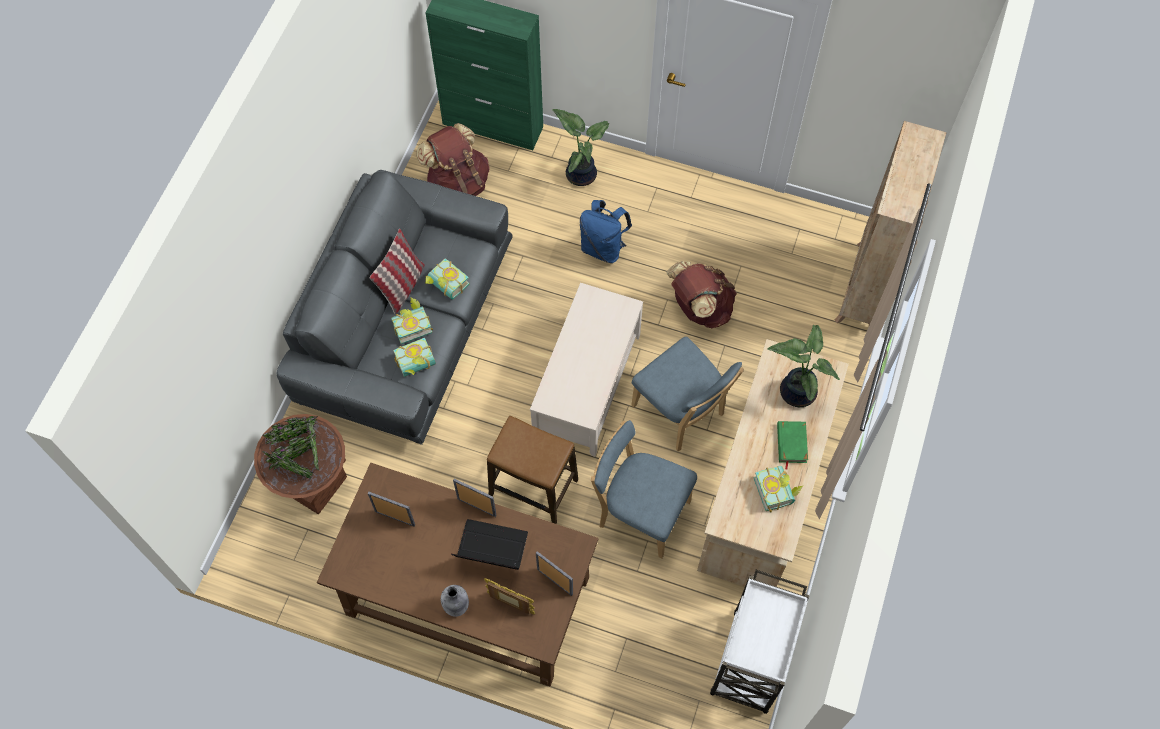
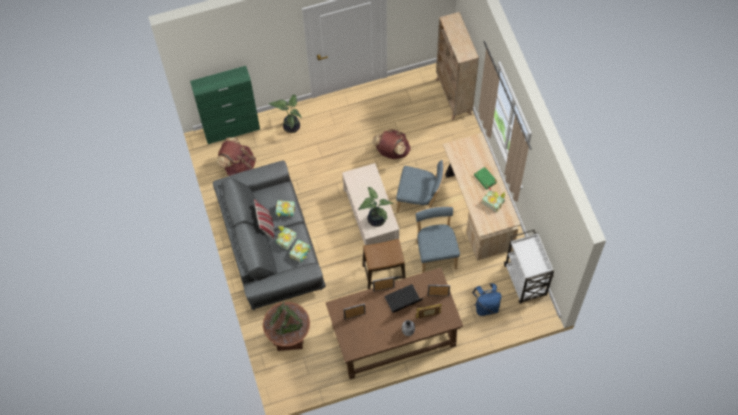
camera: 35 degrees left, 0 degrees up
(603, 248) = (328, 153): blue backpack -> blue backpack (486, 306)
(640, 512) = (435, 253): blue chair -> blue chair turned 90 degrees clockwise
(796, 390) = (470, 157): potted plant -> potted plant (375, 219)

